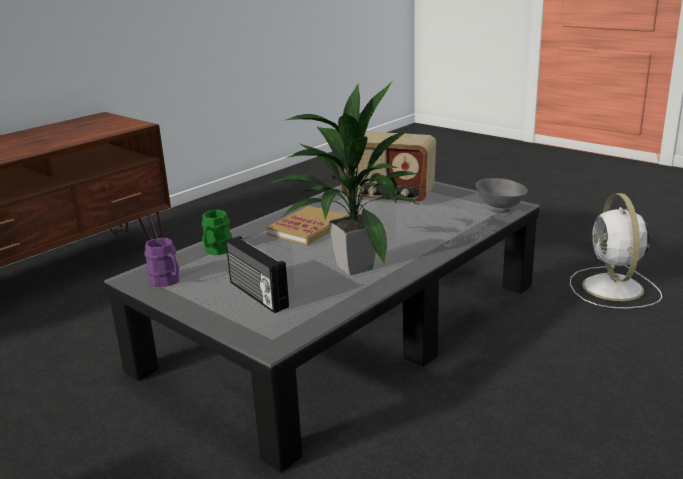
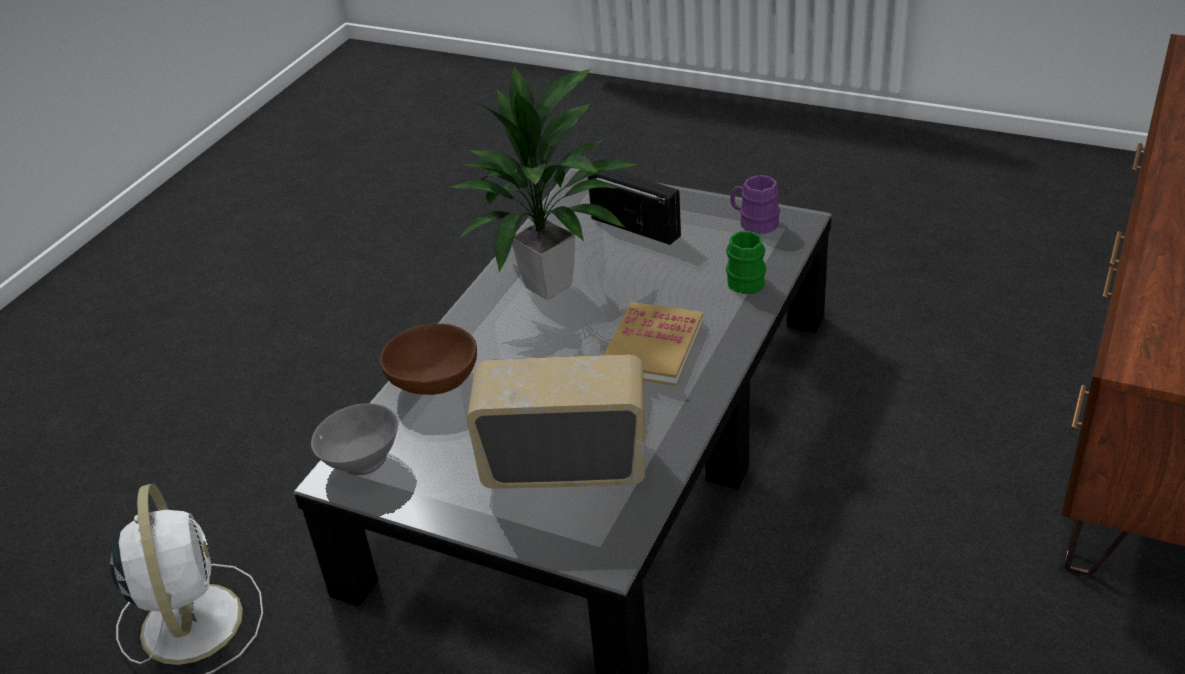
camera: 165 degrees right, 15 degrees up
(453, 231) = (435, 382): none -> brown bowl

